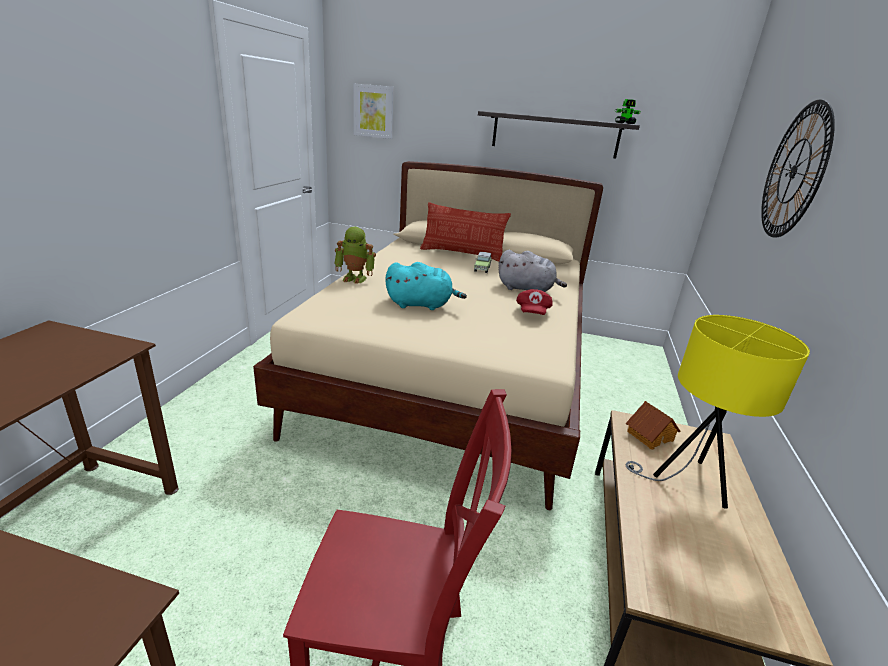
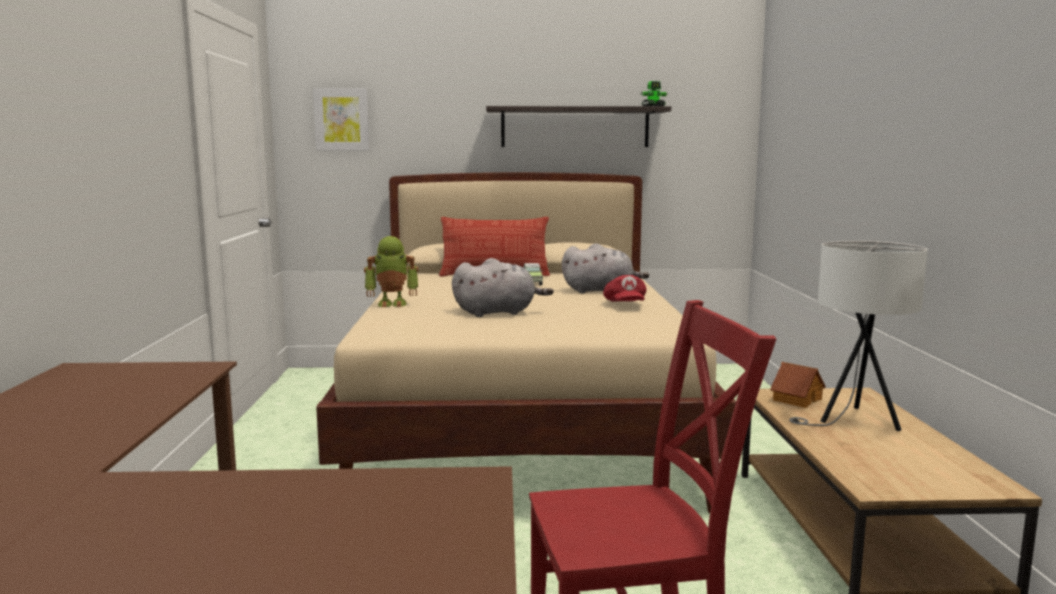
camera: 15 degrees left, 15 degrees down
(421, 305) = (498, 313): turquoise plush toy -> grey plush toy
(687, 481) = (853, 422): yellow table lamp -> white table lamp
(794, 171) = (849, 120): wall clock -> none

